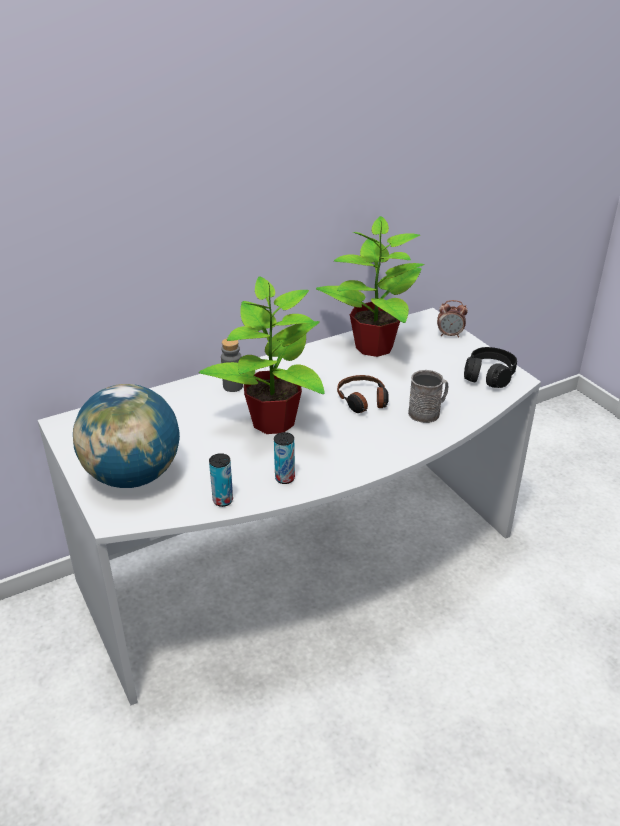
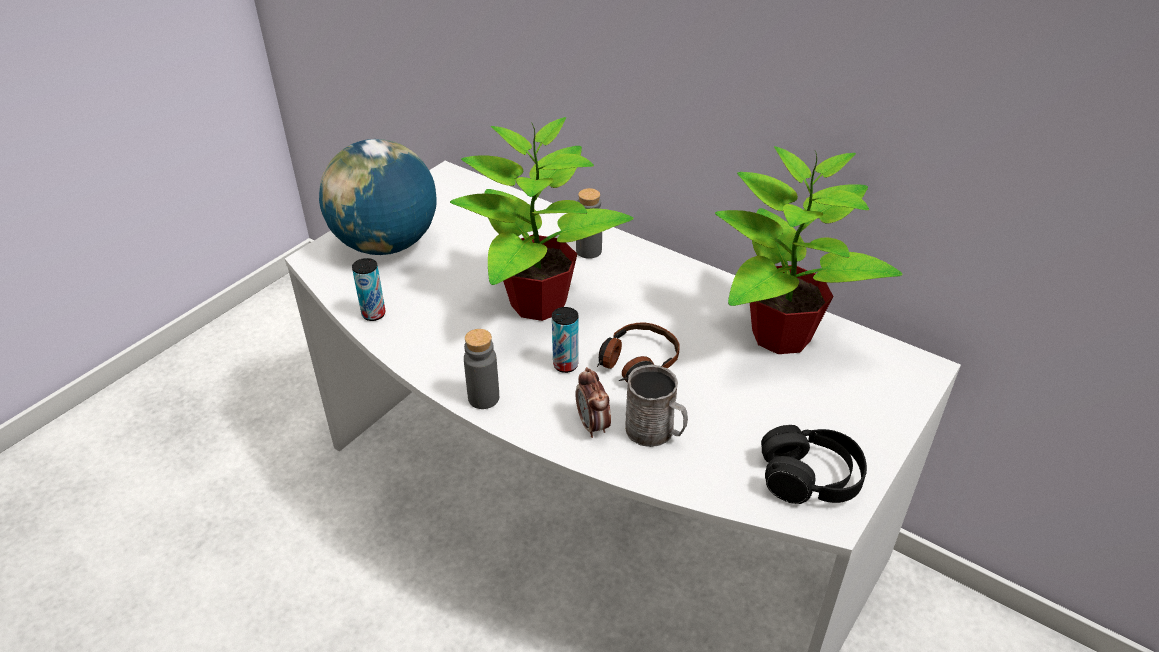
camera: 65 degrees right, 5 degrees up
(285, 478) = (434, 345): can -> can (565, 365)
(356, 469) = (483, 398): none -> grey bottle
(450, 335) = (893, 404): alarm clock -> alarm clock (593, 425)

